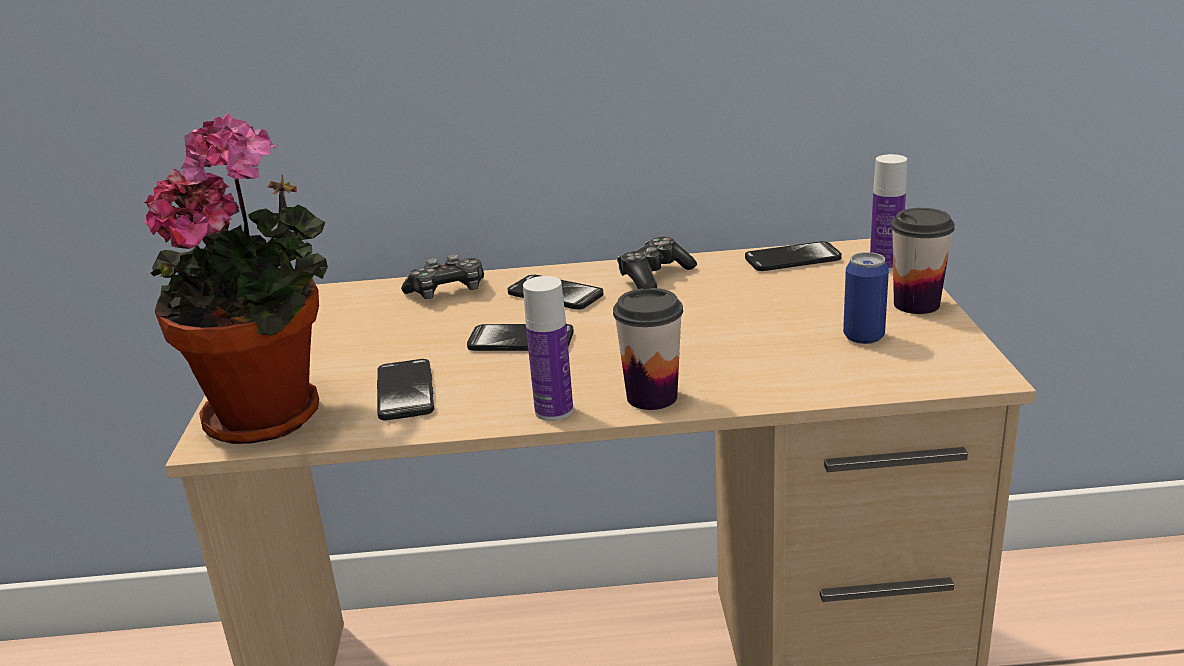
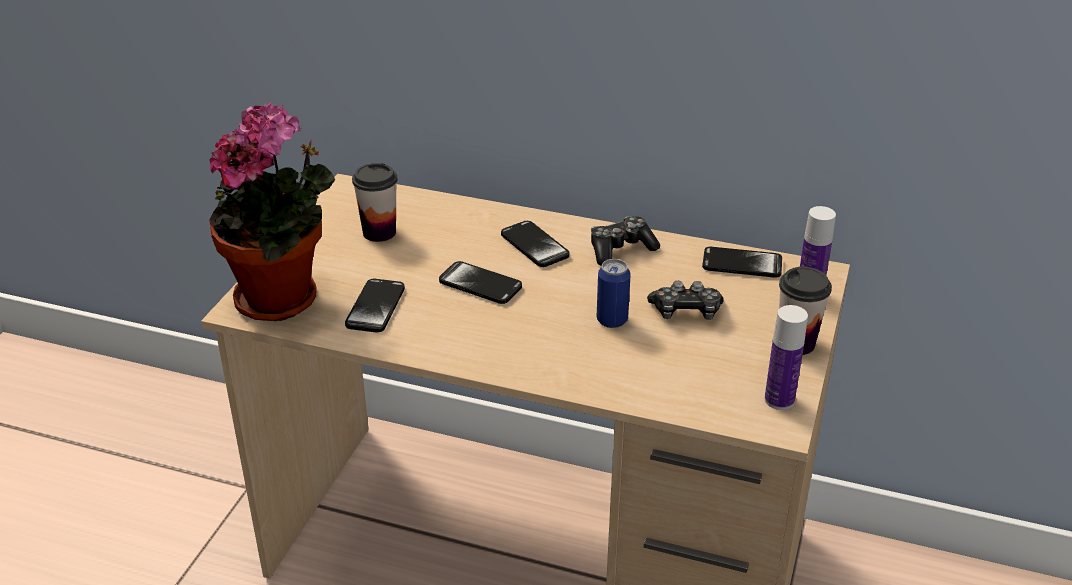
camera: 20 degrees right, 10 degrees up
(447, 292) = (460, 218): game controller -> game controller (686, 311)
(554, 411) = (460, 357): bottle -> bottle (779, 400)
(652, 397) = (532, 367): cup -> cup (379, 232)
(863, 336) = (726, 362): can -> can (612, 320)

